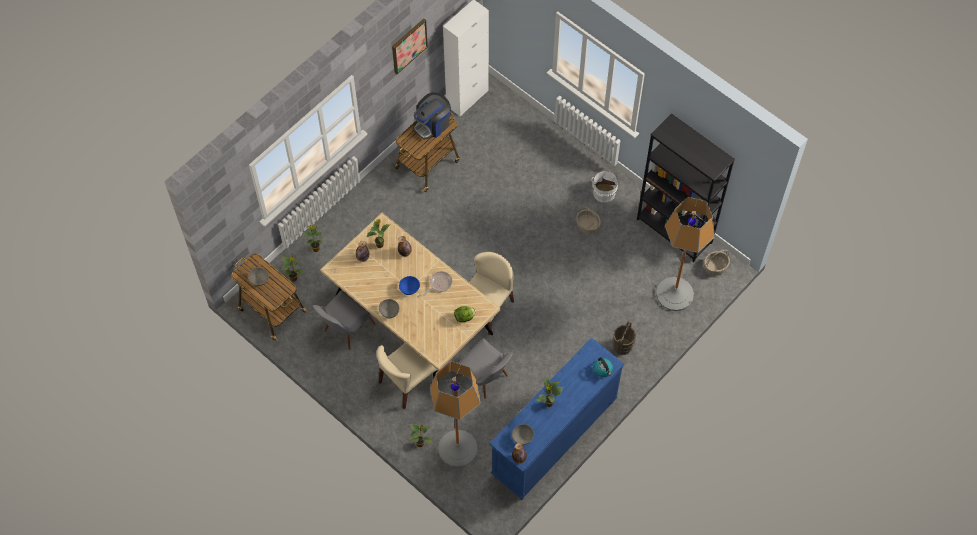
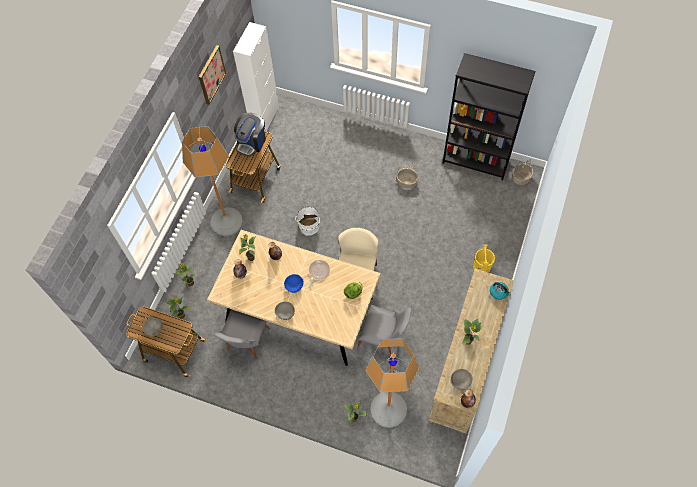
camera: 20 degrees left, 0 degrees up
(408, 382) = (319, 367): beige chair -> none
(553, 439) = (464, 368): blue dresser -> beige dresser
(604, 192) = (406, 151): white bucket -> white bucket (309, 225)
(622, 346) = (481, 268): brown bucket -> yellow bucket
(674, 294) = (501, 210): floor lamp -> floor lamp (226, 222)

